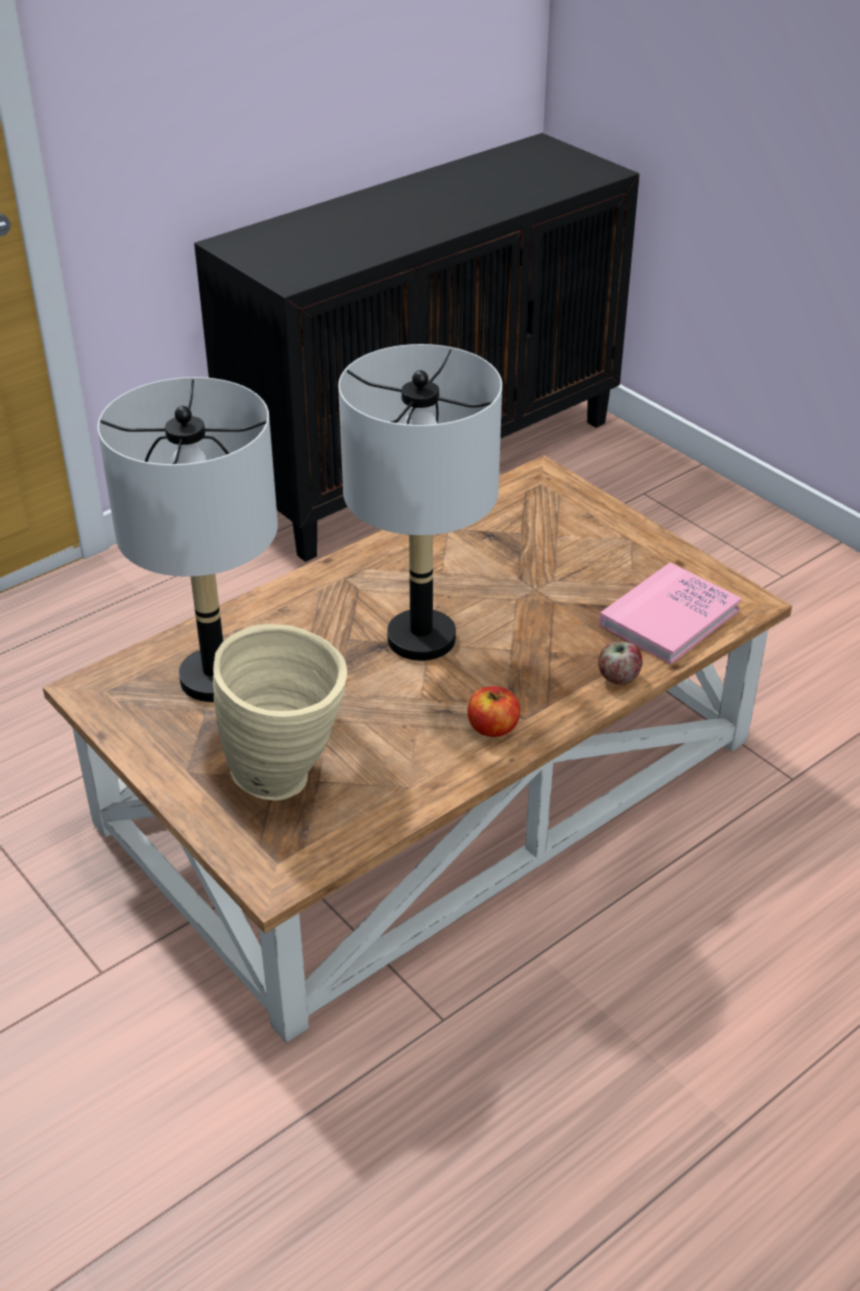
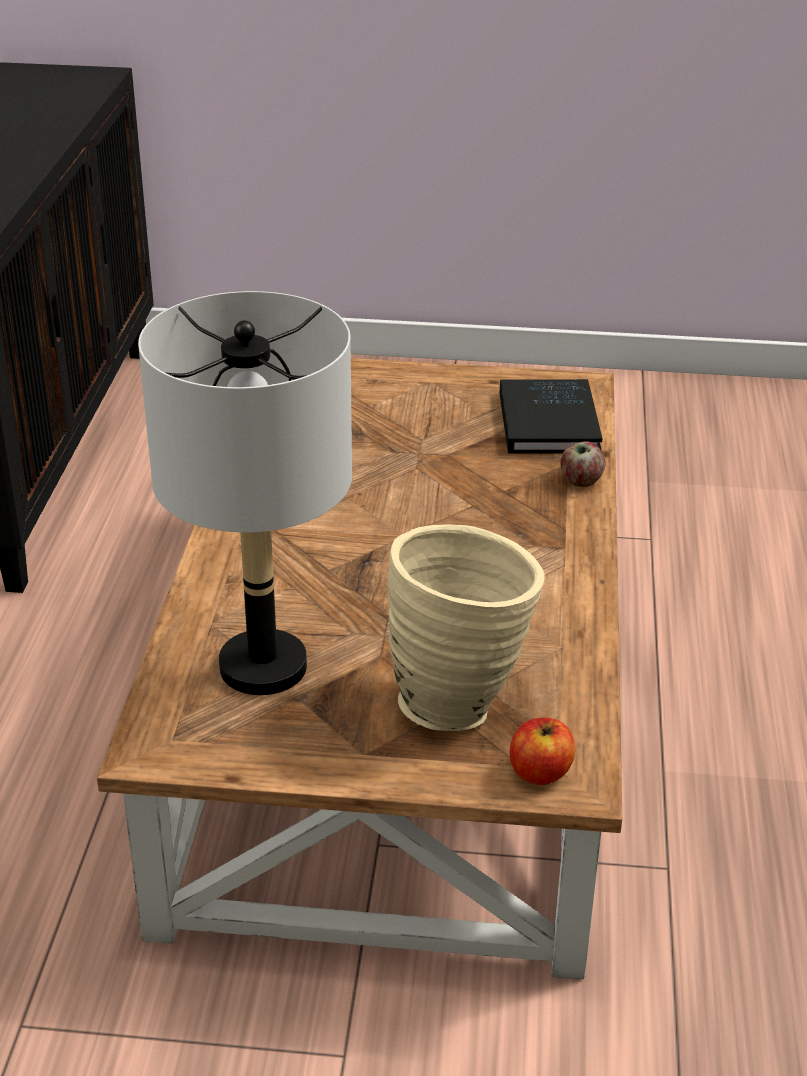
camera: 45 degrees left, 5 degrees down
(420, 638) = (389, 536): grey table lamp -> none
(493, 727) = (552, 567): apple -> apple (540, 772)
(669, 617) = (548, 422): pink book -> black book

